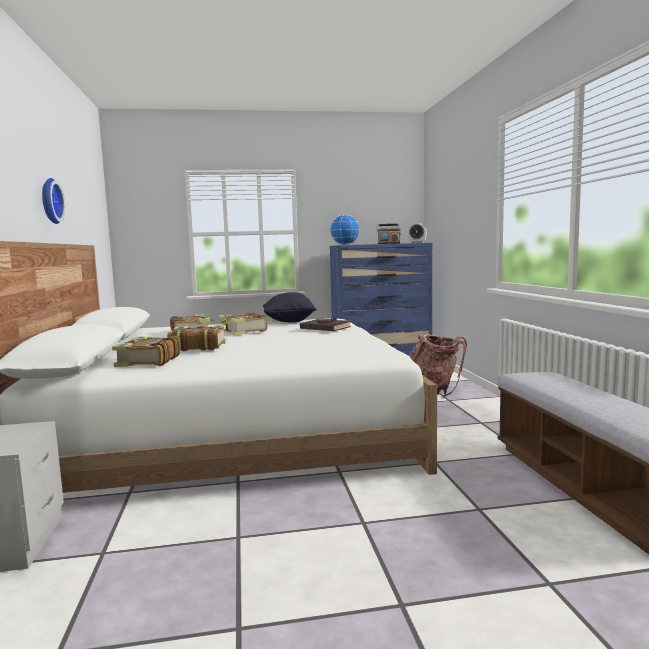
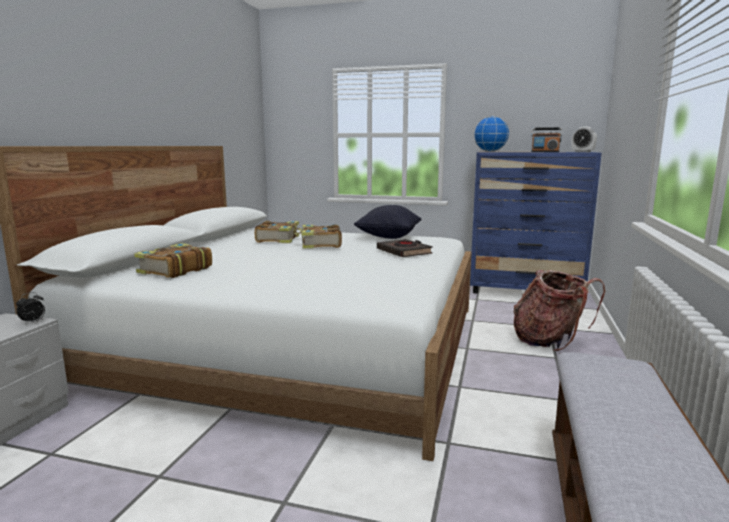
camera: 25 degrees right, 5 degrees up
(32, 427) = (33, 322): none -> alarm clock
(49, 201) = (157, 105): wall clock -> none
(197, 347) = (242, 259): book -> none

